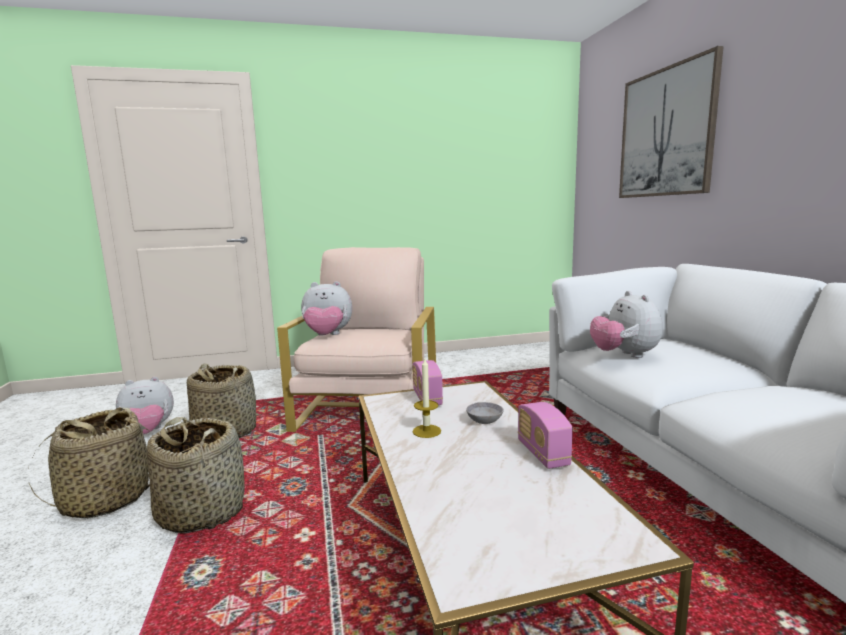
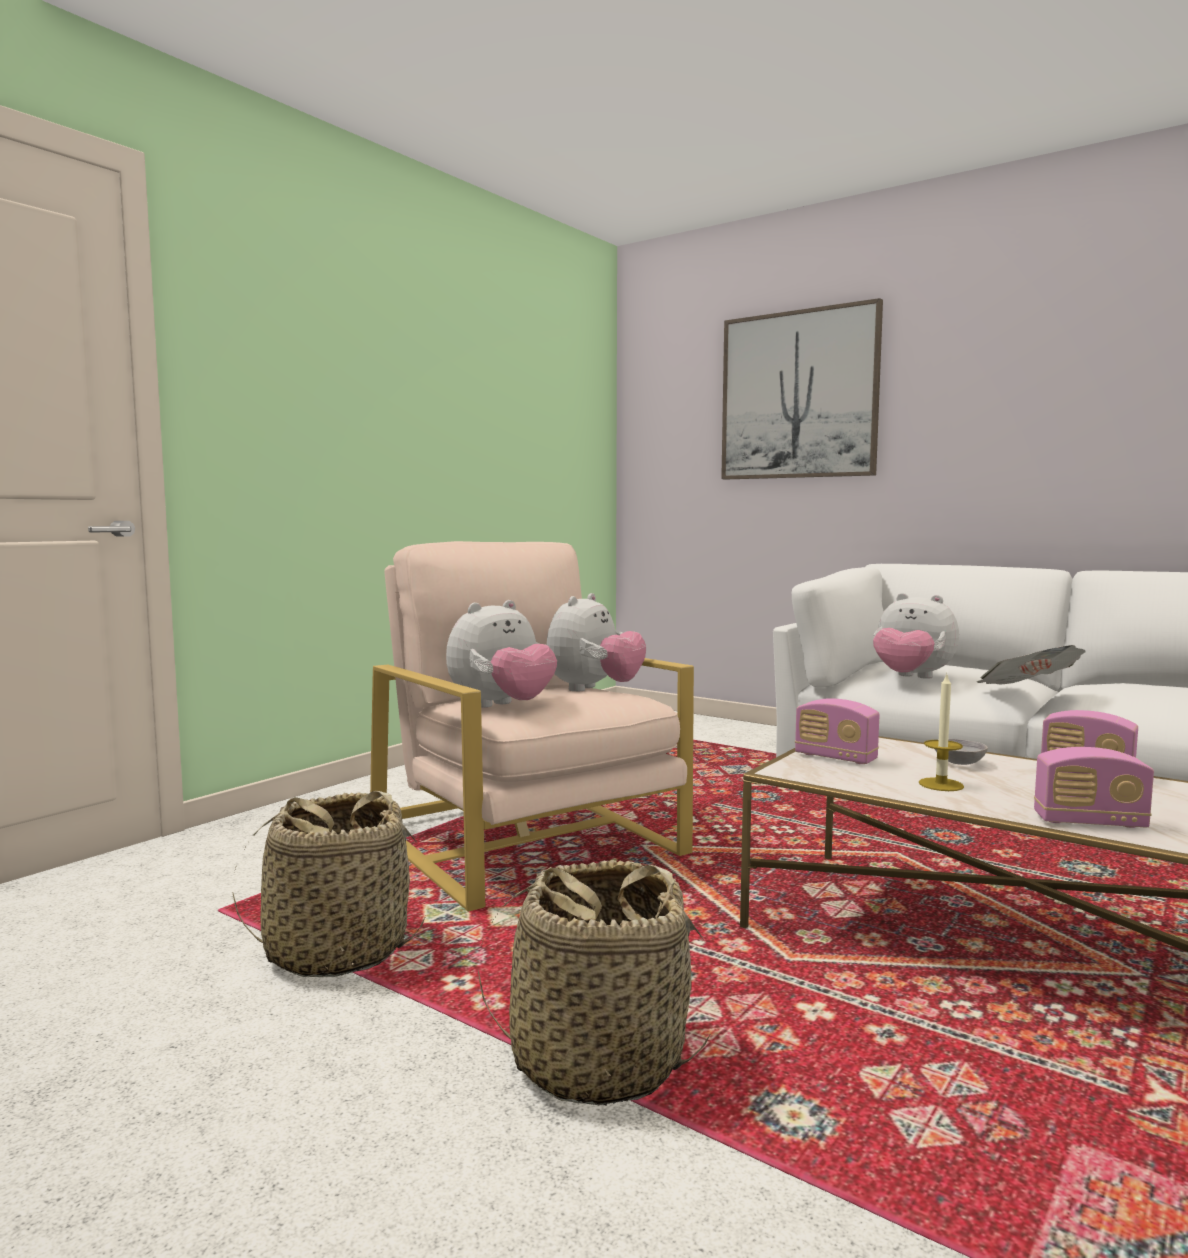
camera: 40 degrees left, 5 degrees down
(105, 500) = (350, 1138): basket -> none
(148, 431) = (130, 1010): plush toy -> plush toy (594, 690)
(424, 484) = (1089, 822): none -> radio
(683, 383) = (1027, 692): none -> newspaper

